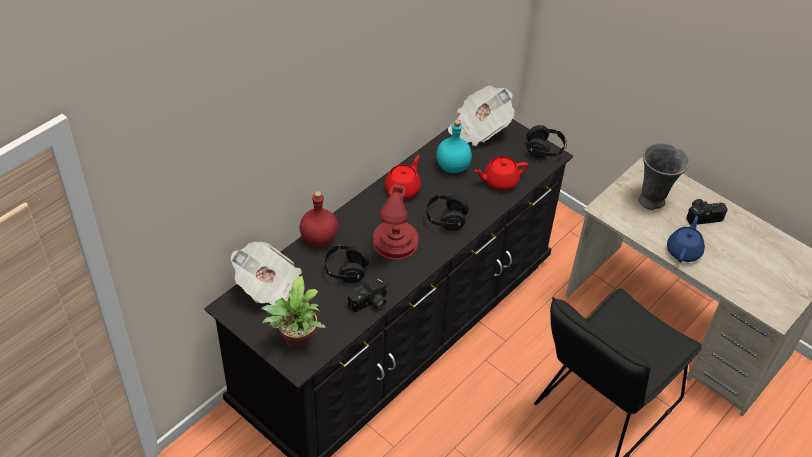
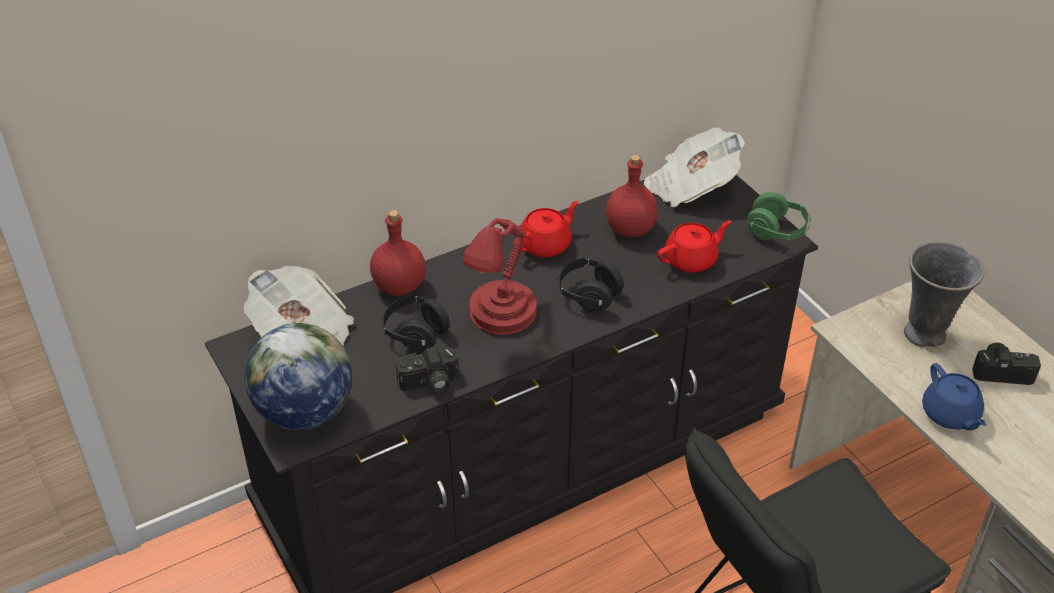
camera: 20 degrees right, 5 degrees down
(296, 342) = (304, 412): potted plant -> globe
(452, 167) = (630, 230): turquoise bottle -> red bottle
(500, 181) = (691, 260): red teapot -> red teapot turned 150 degrees clockwise
(545, 150) = (777, 232): black headphones -> green headphones
(684, 251) = (950, 415): blue teapot -> blue teapot turned 120 degrees clockwise

